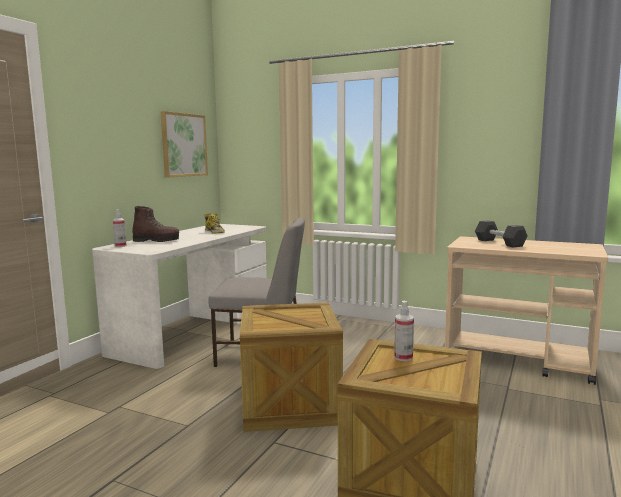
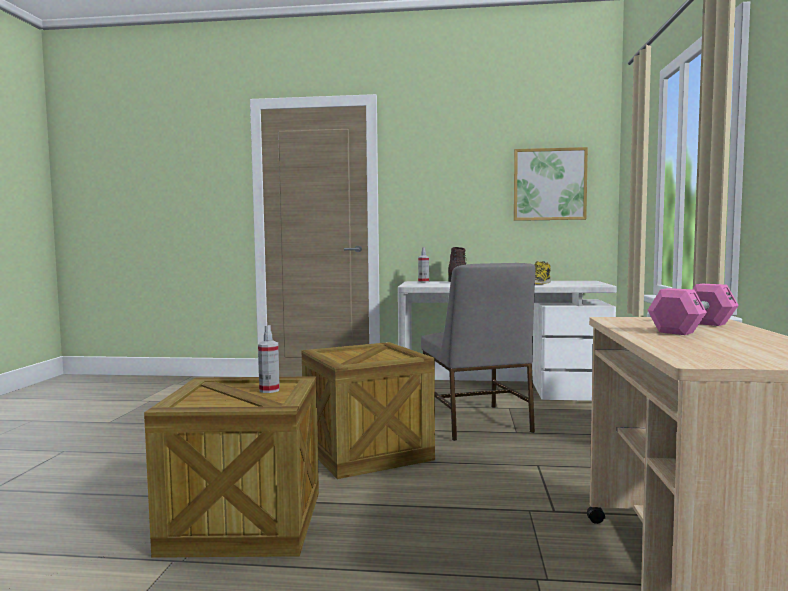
camera: 70 degrees right, 5 degrees down
(499, 243) = (693, 328): black dumbbell -> pink dumbbell

